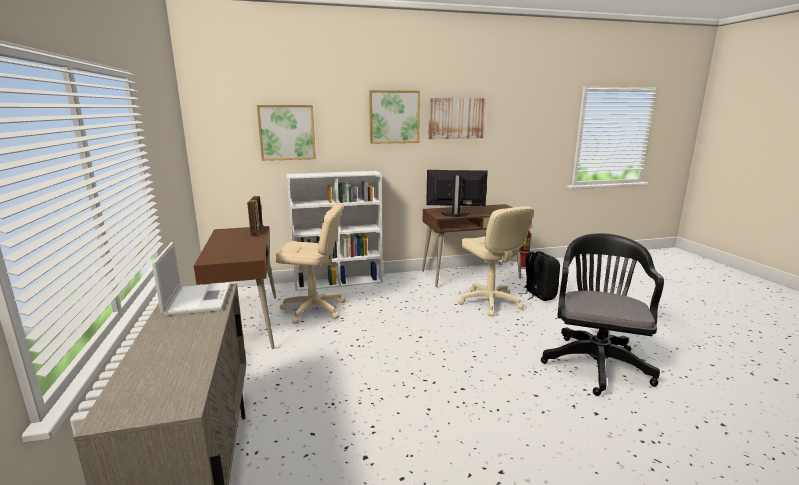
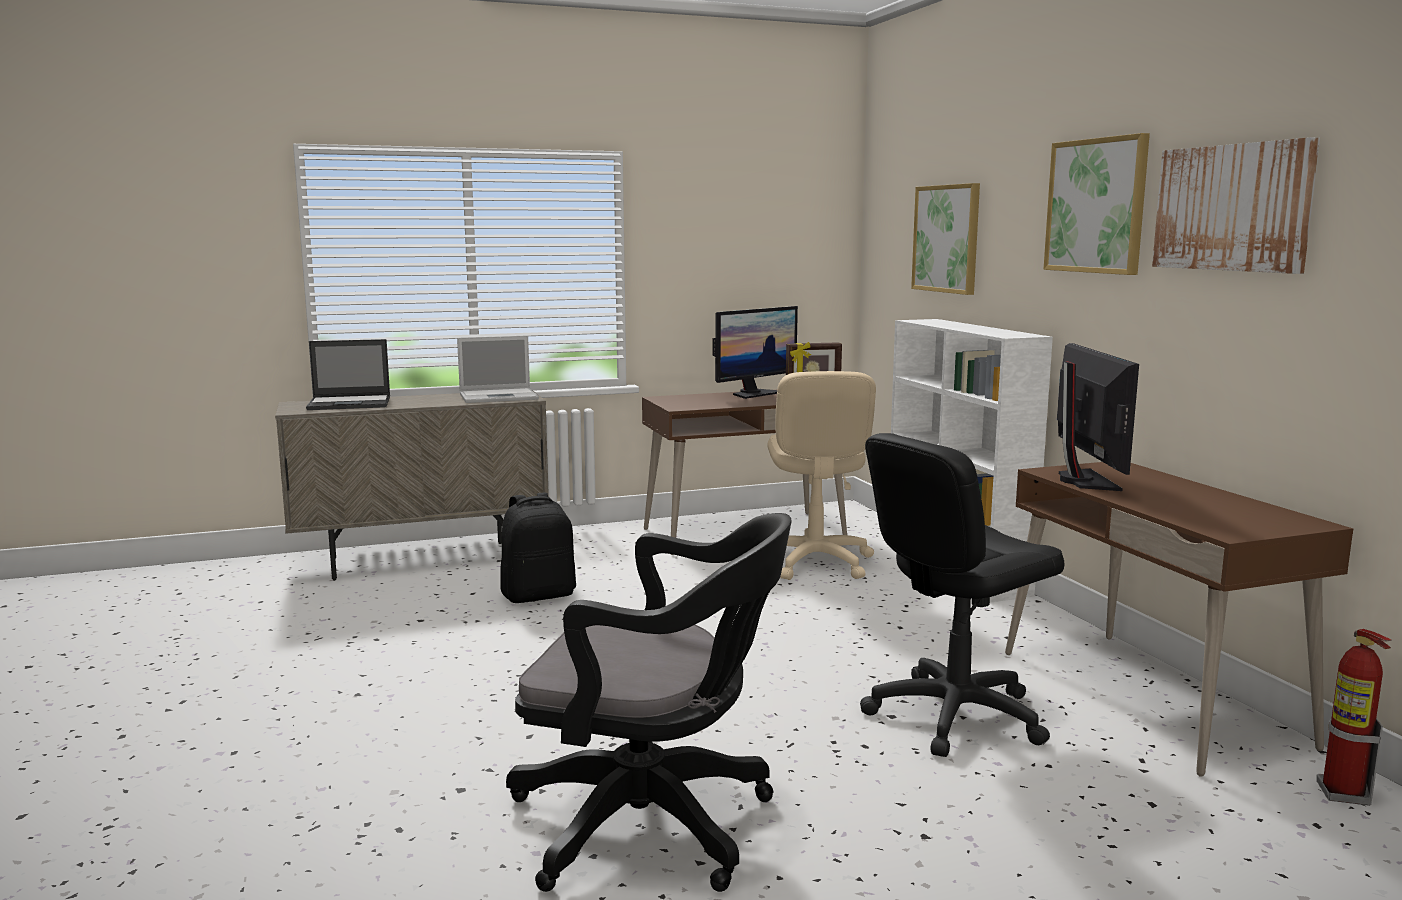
camera: 85 degrees right, 5 degrees down
(159, 371) = (351, 403): none -> laptop
(222, 240) = (754, 394): none -> monitor
(489, 302) = (954, 715): beige office chair -> black office chair
(538, 295) = (1066, 794): black backpack -> black backpack (539, 595)

